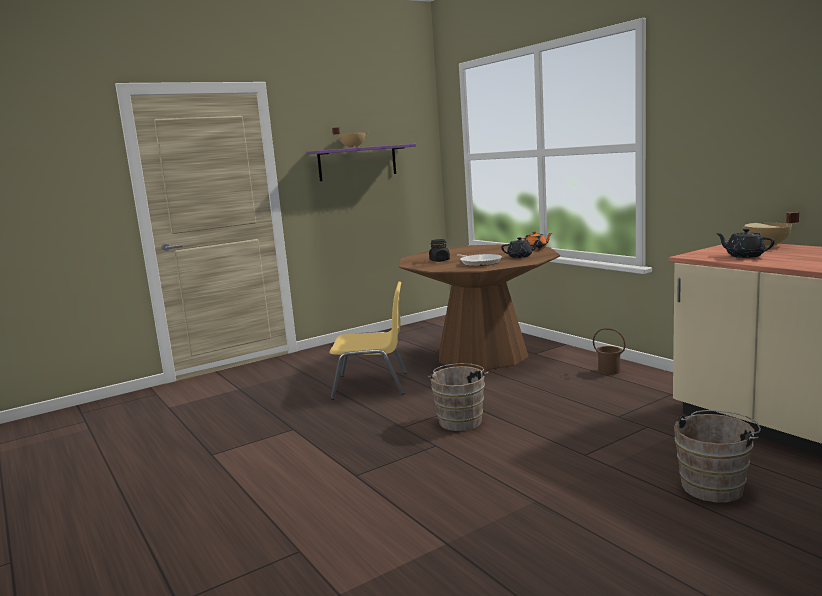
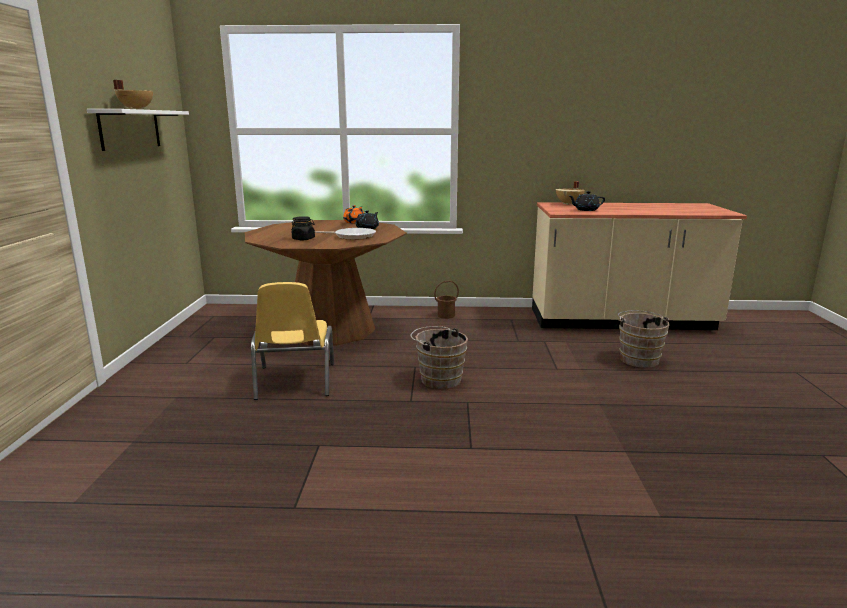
camera: 55 degrees left, 5 degrees up
(357, 162) = (130, 129): purple shelf -> white shelf
(372, 385) = (294, 382): yellow chair -> yellow chair turned 135 degrees clockwise

